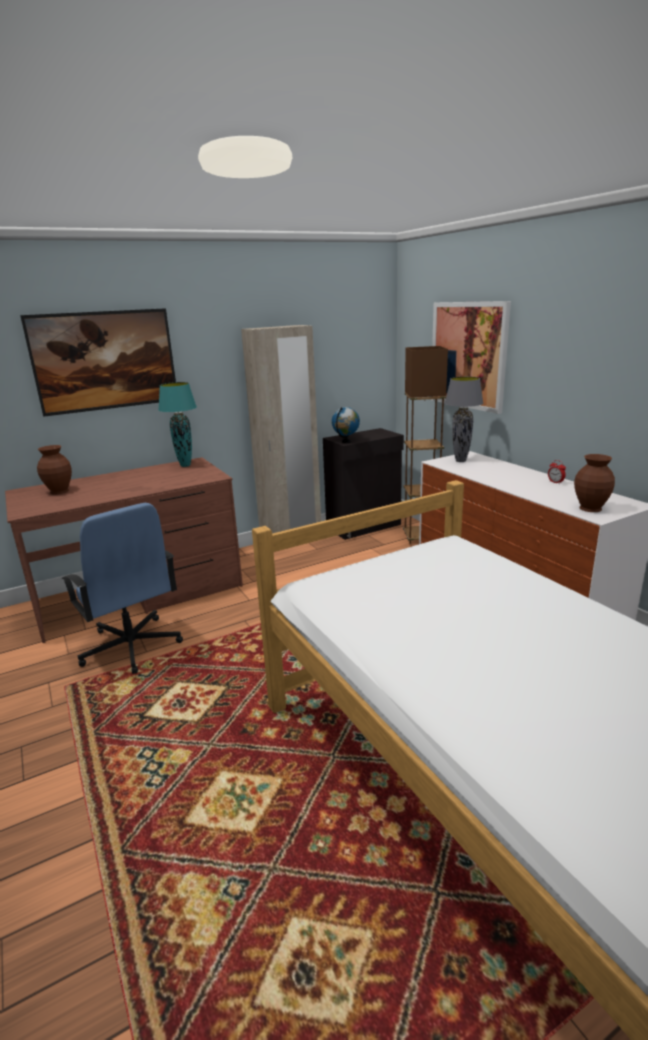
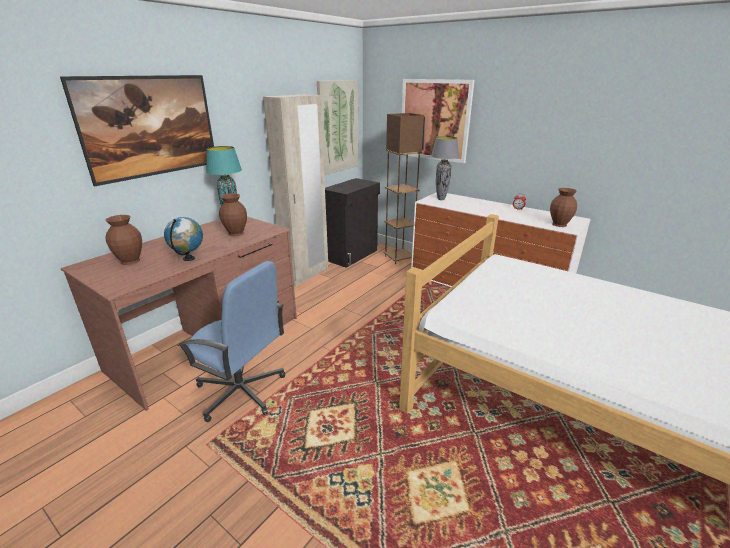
camera: 25 degrees left, 5 degrees up
(175, 476) = (236, 233): none -> brown vase
(346, 441) = (344, 190): globe -> globe (189, 259)
(353, 363) = (338, 127): none -> picture

